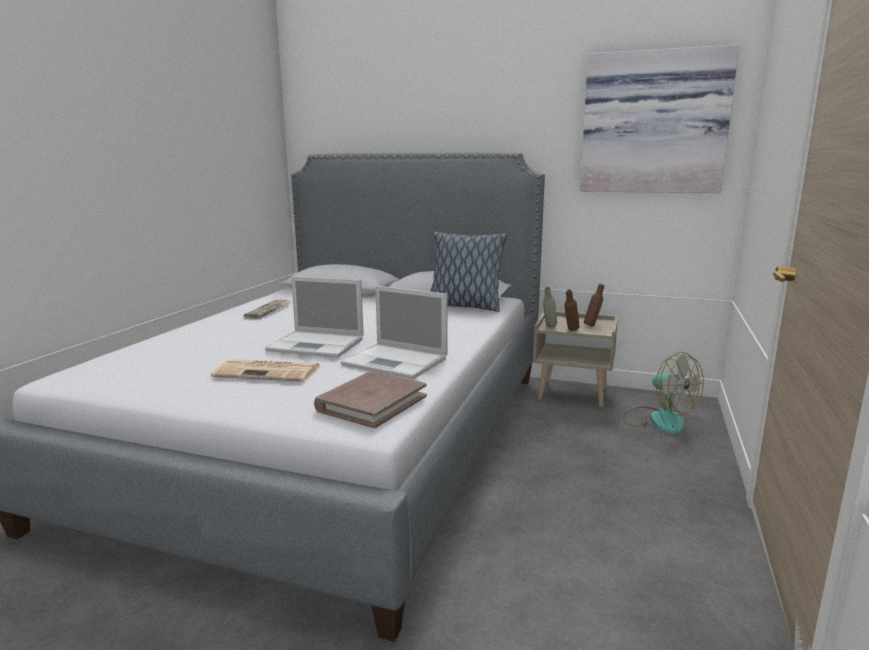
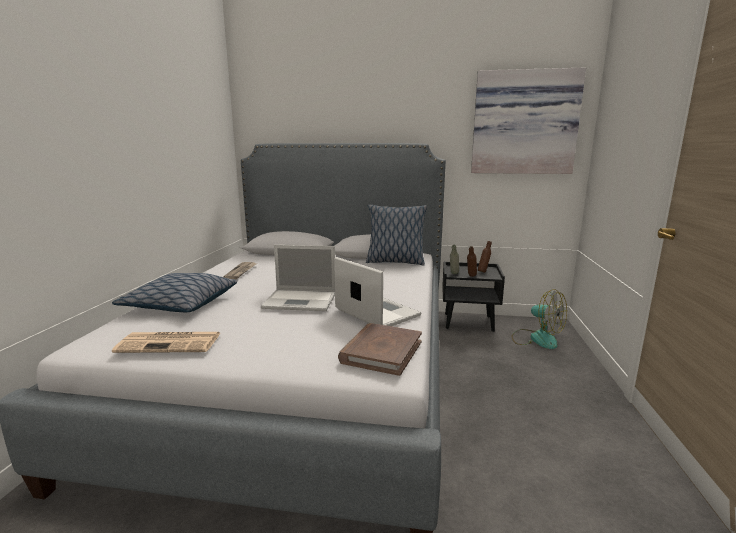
camera: 10 degrees left, 0 degrees up
(181, 342) = (180, 304): none -> pillow
(269, 372) = (275, 328): newspaper -> newspaper (171, 343)
(397, 362) = (375, 312): laptop -> laptop turned 150 degrees counterclockwise
(573, 393) = (469, 322): beige nightstand -> black nightstand

